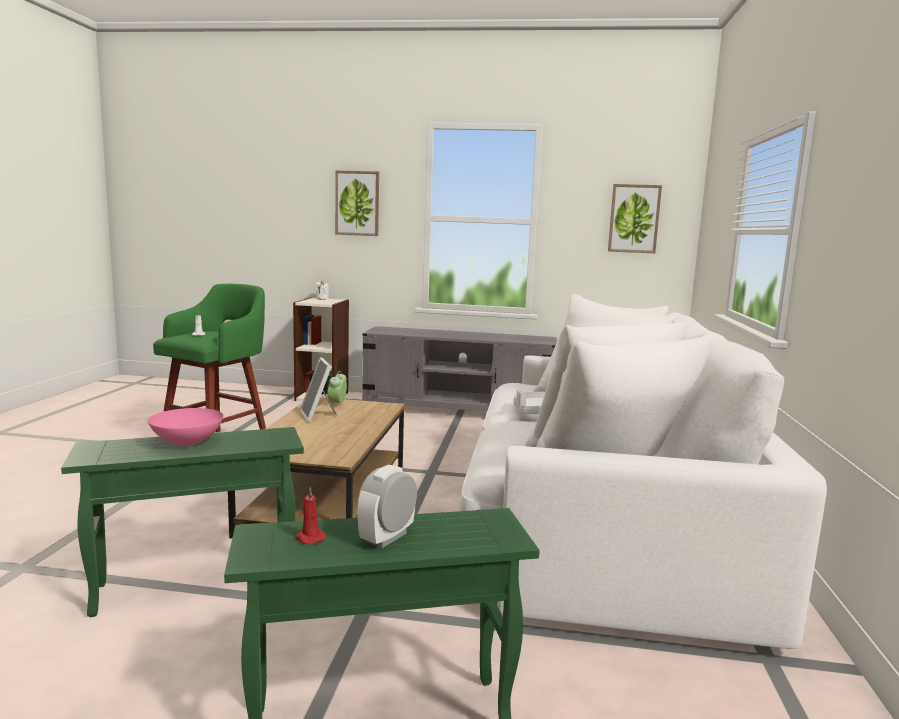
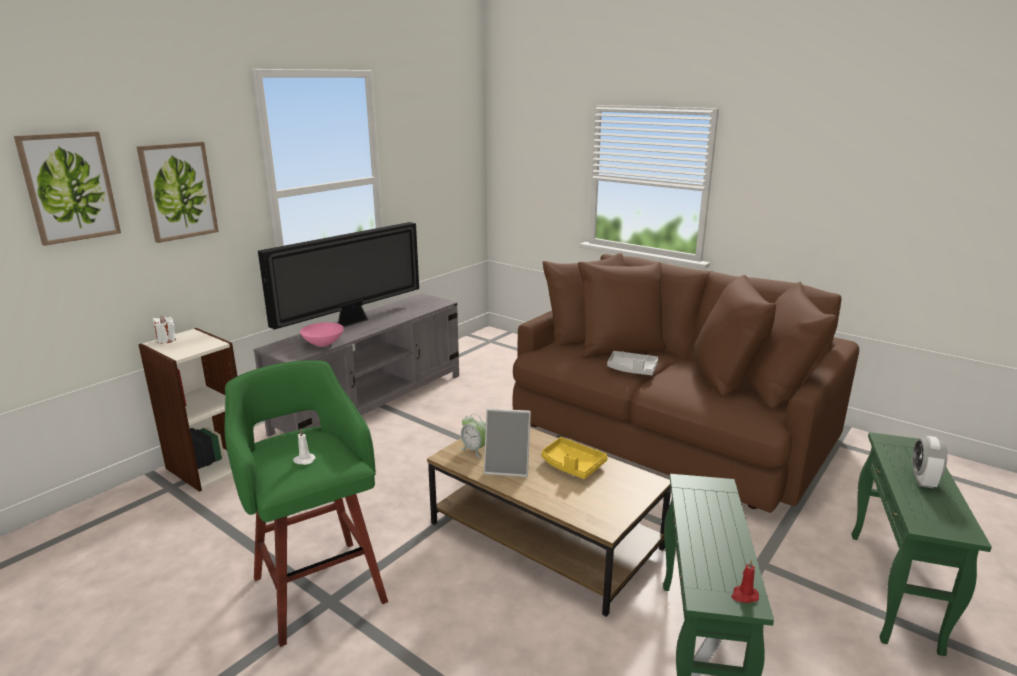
camera: 60 degrees left, 10 degrees up
(187, 442) = (706, 536): pink bowl -> pink bowl (322, 344)
(309, 538) = (928, 507): red candle -> red candle (744, 595)
(342, 432) = (572, 465): none -> yellow tray
(387, 537) = (923, 480): alarm clock -> alarm clock turned 45 degrees clockwise
(456, 332) = (352, 322): none -> television
(601, 526) = (669, 429): white sofa -> brown sofa
(634, 218) = (448, 162): picture -> picture (69, 187)

